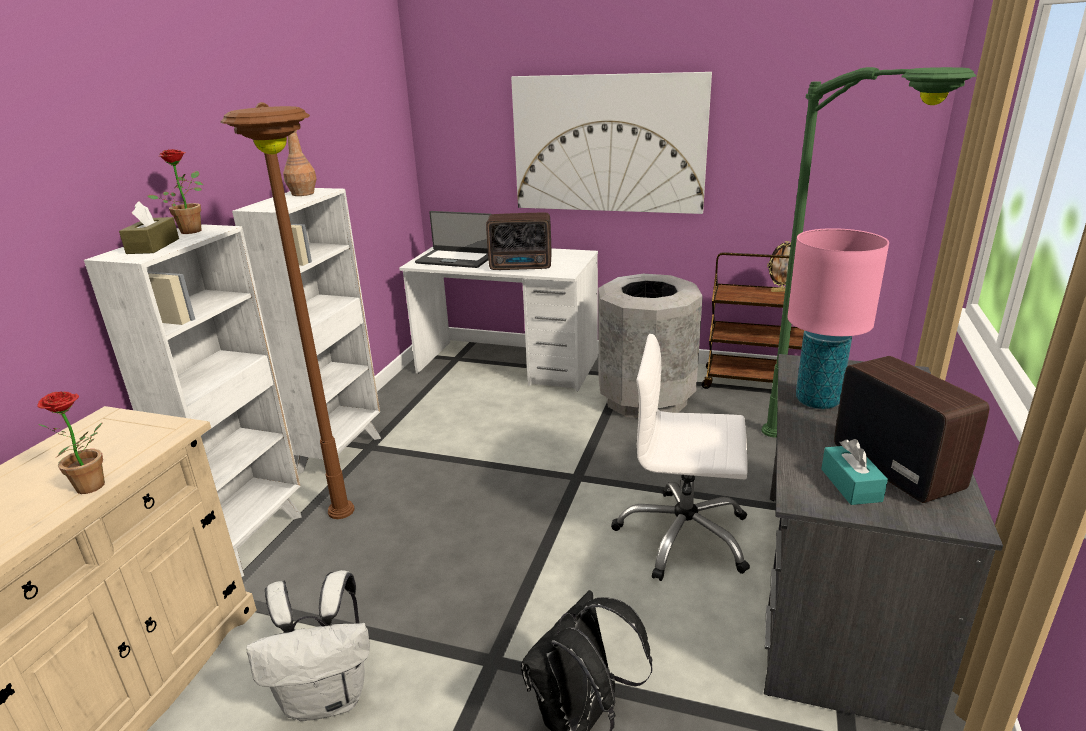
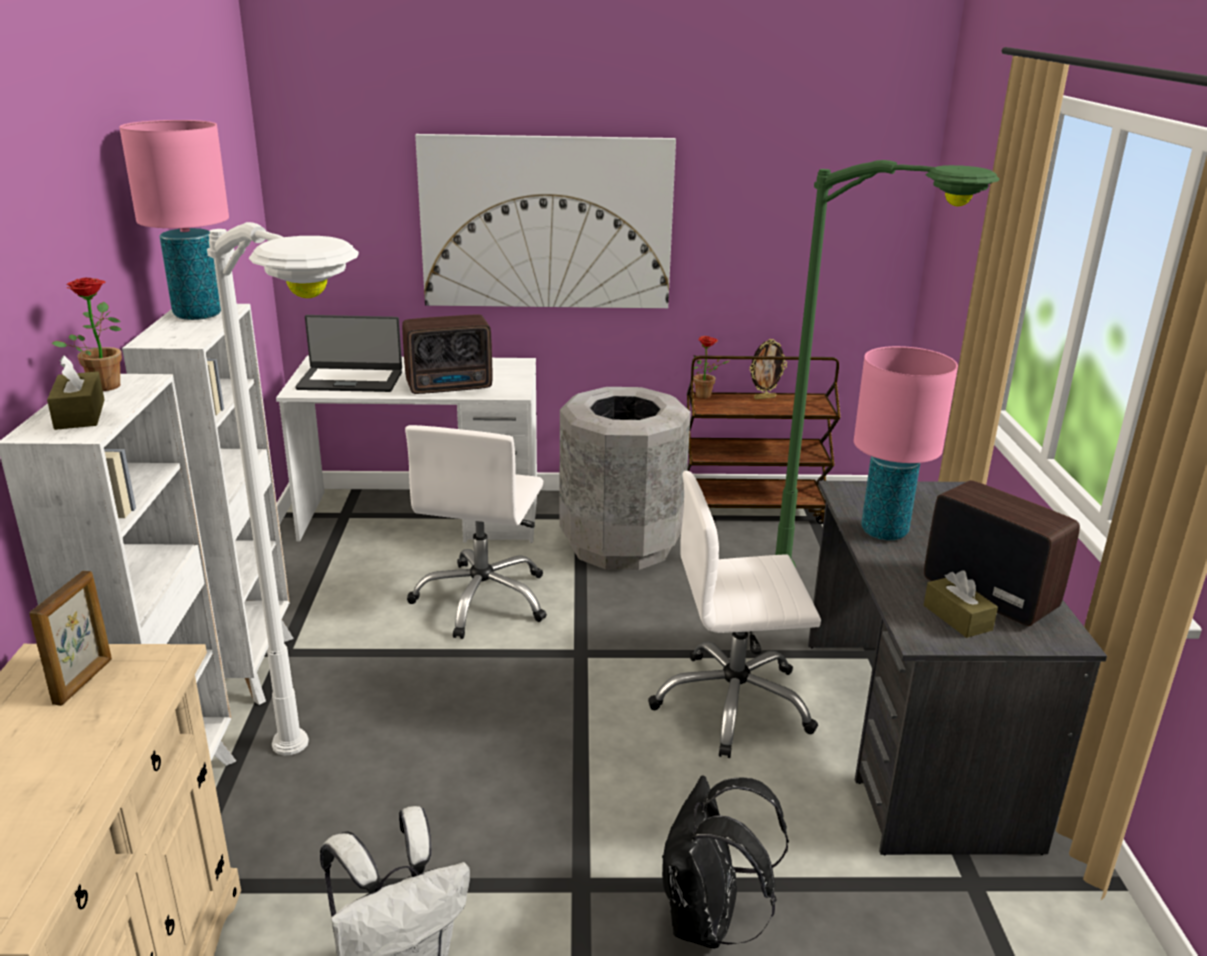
camera: 20 degrees left, 0 degrees up
(94, 488) = (120, 751): potted plant -> potted plant (706, 396)
(116, 436) = (84, 681): none -> picture frame
(303, 194) = (198, 315): brown bottle -> pink table lamp
(352, 562) = (342, 806): brown floor lamp -> white floor lamp
(523, 428) = (483, 599): none -> white office chair
(850, 485) = (957, 618): turquoise tissue box -> brown tissue box

